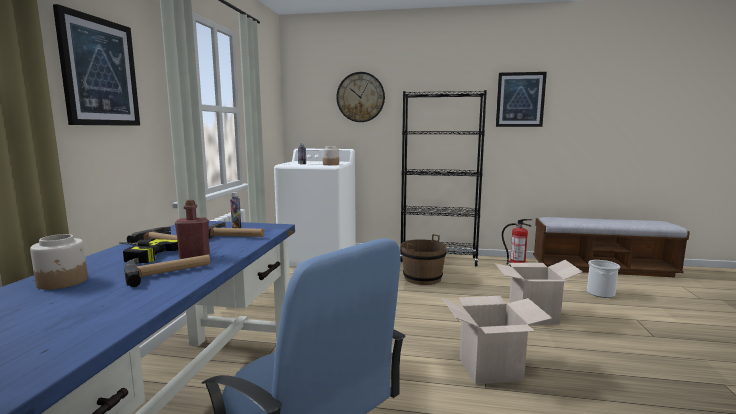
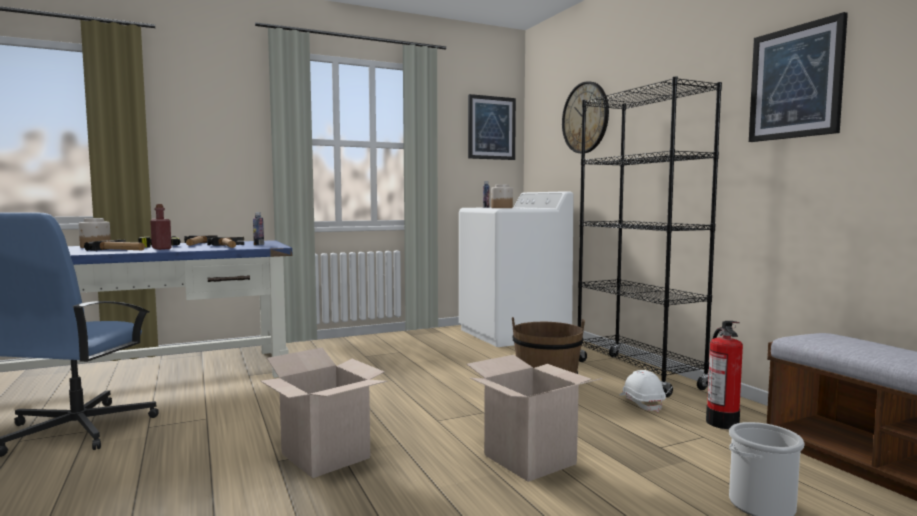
camera: 55 degrees right, 5 degrees down
(99, 72) = (210, 118): picture -> picture (491, 128)
(479, 272) = (642, 403): none -> white hard hat

